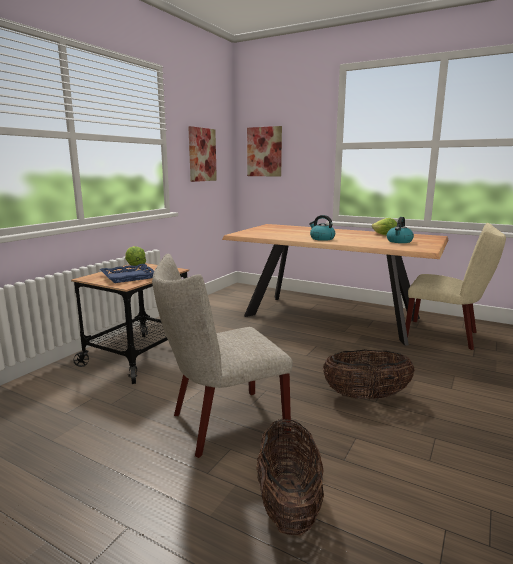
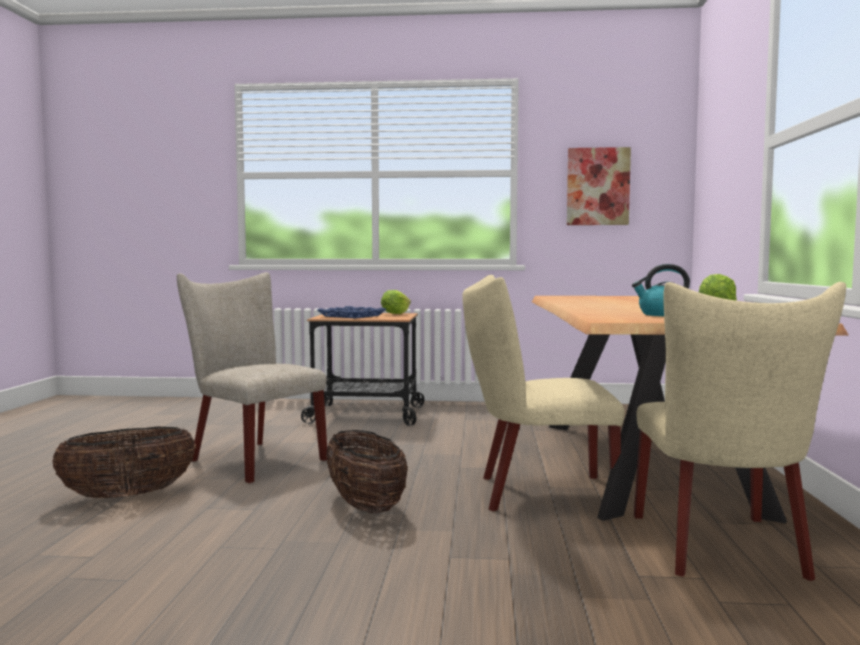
camera: 65 degrees right, 10 degrees down
(264, 152) = (712, 173): picture -> none
(321, 238) = (594, 304): kettle -> none
(364, 348) = (536, 493): none -> beige chair

